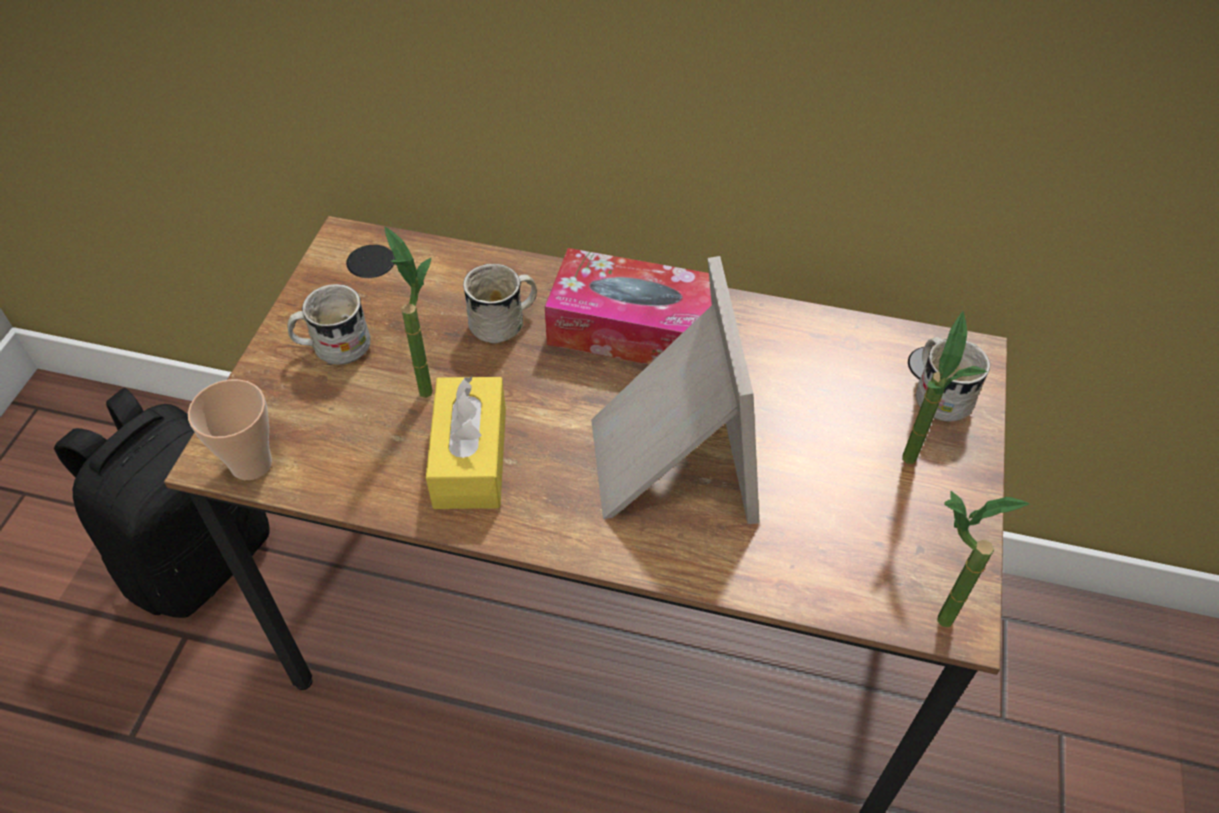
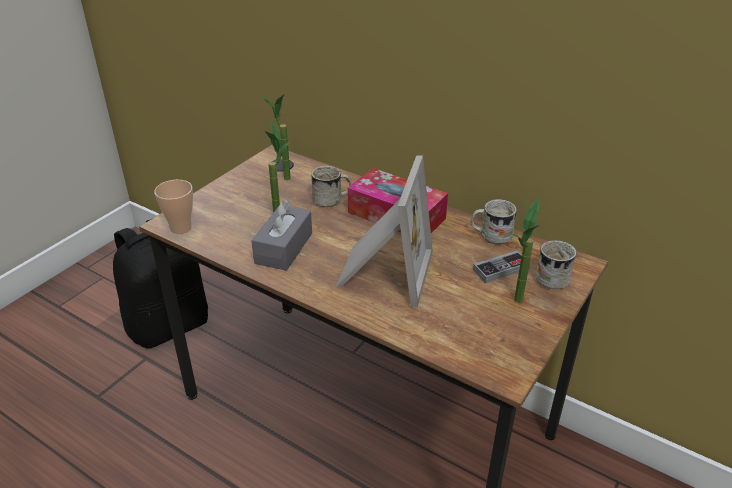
camera: 20 degrees right, 15 degrees down
(333, 347) = (244, 193): white mug -> white mug (490, 235)
(470, 457) = (284, 248): yellow tissue box -> grey tissue box
(855, 401) = (501, 269): none -> game controller
(927, 616) = (490, 369): potted plant -> potted plant (281, 176)

